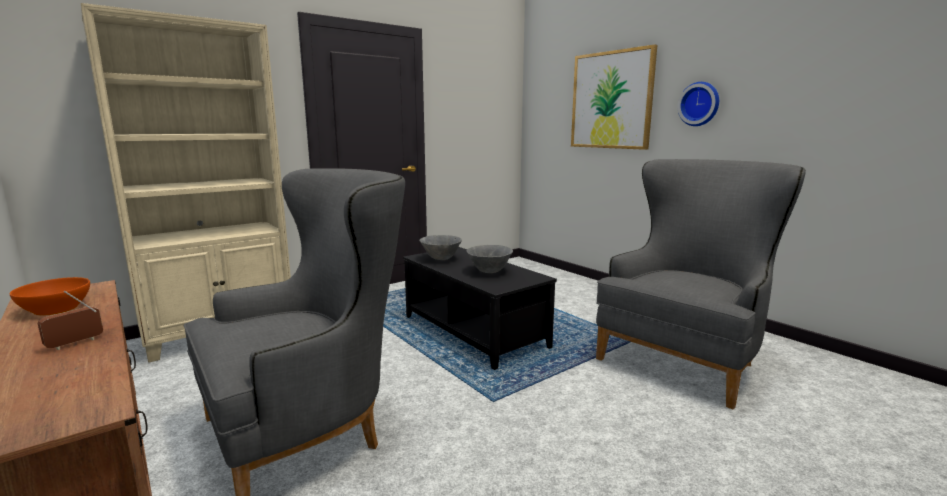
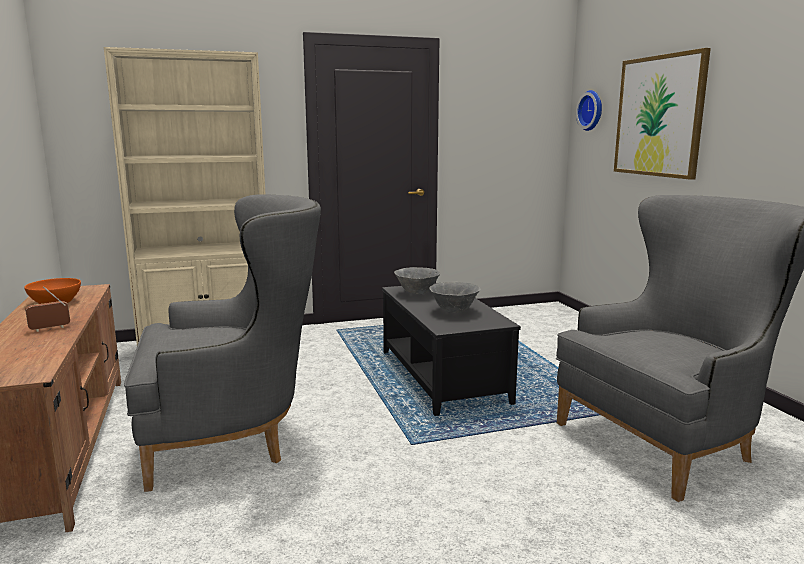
camera: 20 degrees right, 0 degrees up
(699, 104) = (753, 124): wall clock -> wall clock (592, 110)

